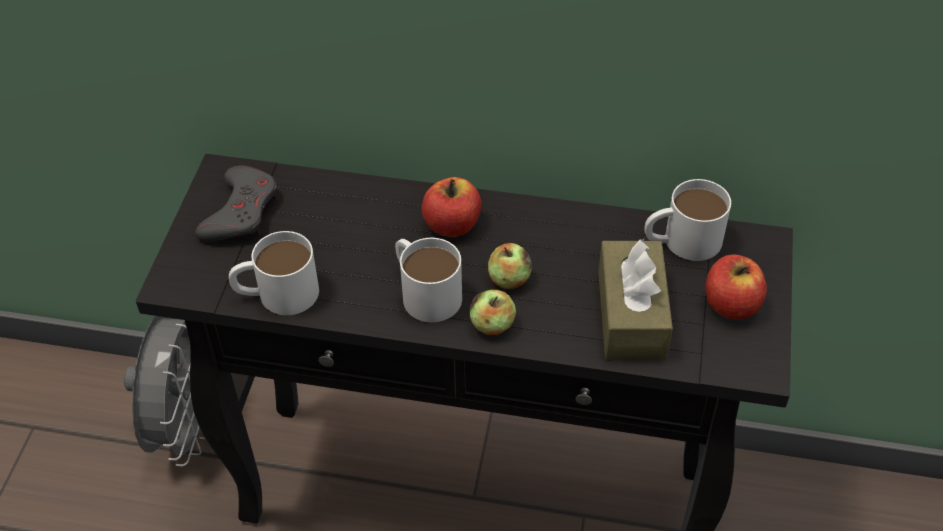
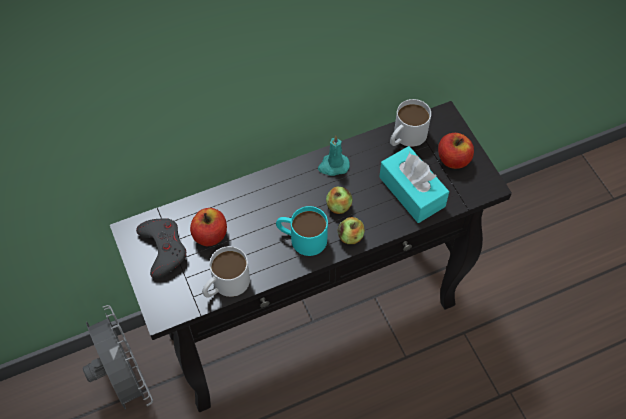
camera: 35 degrees left, 10 degrees up
(424, 291) = (301, 237): white mug -> turquoise mug
(452, 225) = (285, 191): apple -> apple (210, 235)
(545, 226) = (333, 166): none -> turquoise candle
(631, 314) = (412, 192): brown tissue box -> turquoise tissue box

